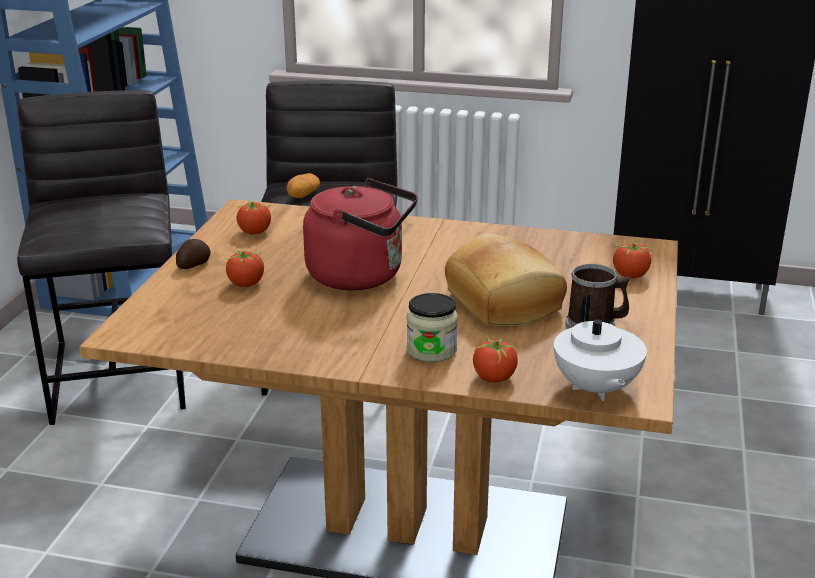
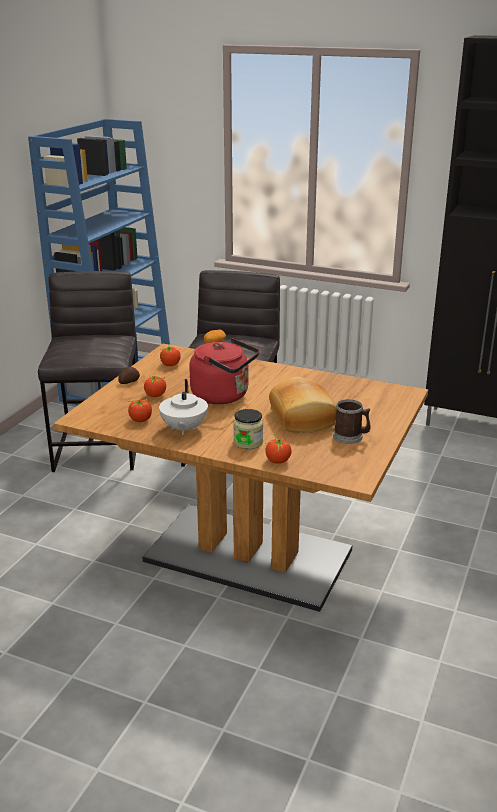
camera: 10 degrees right, 0 degrees up
(595, 388) = (334, 472): white teapot -> white teapot (183, 429)
(630, 275) = (387, 408): tomato -> tomato (141, 420)

